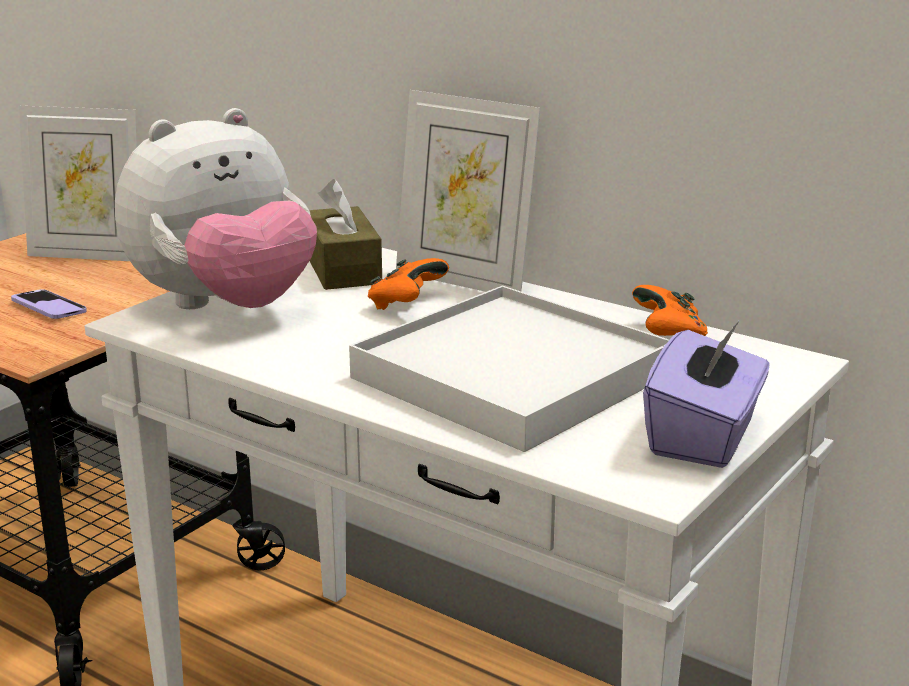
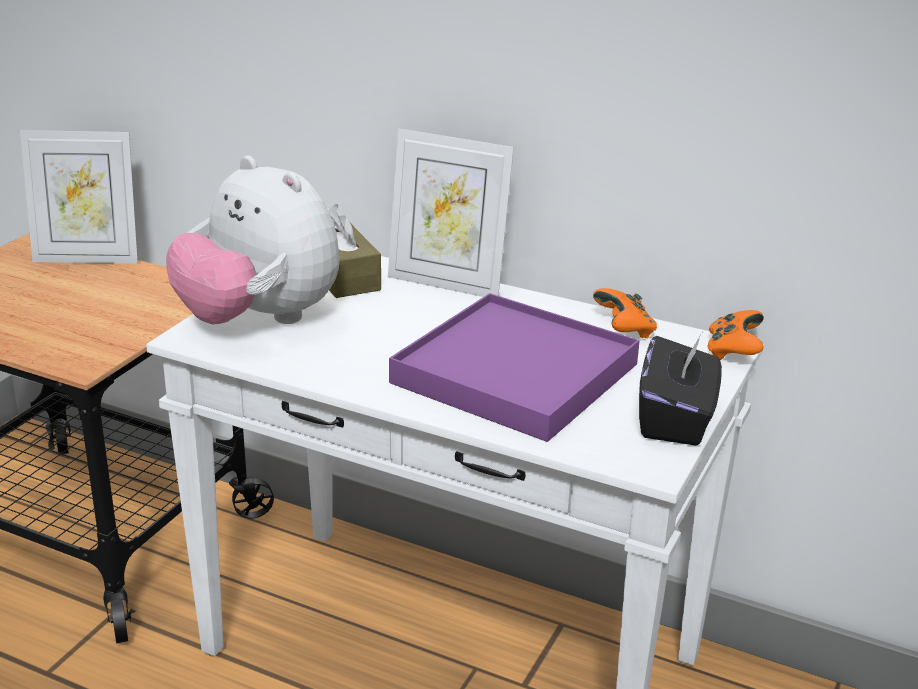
camera: 10 degrees left, 5 degrees up
(49, 307) = (75, 314): phone -> none
(225, 307) = (259, 320): plush toy -> plush toy turned 90 degrees clockwise
(406, 304) = (408, 309): orange game controller -> orange game controller (733, 352)
(513, 376) = (516, 373): white tray -> purple tray
(704, 437) = (676, 419): purple tissue box -> black tissue box

